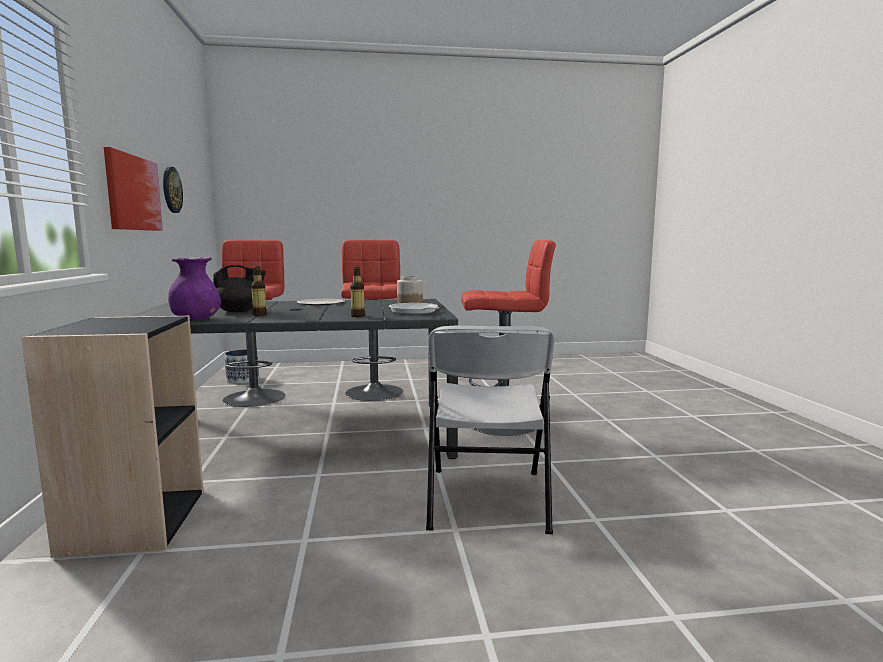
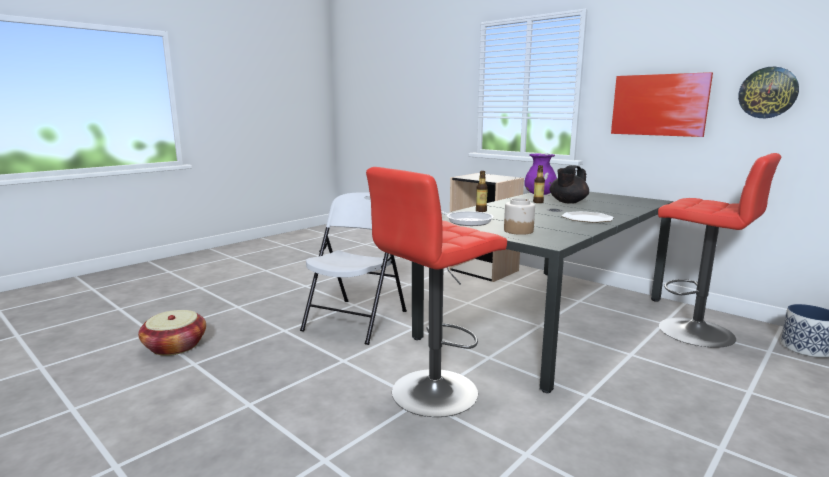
camera: 140 degrees right, 5 degrees up
(375, 392) = (655, 389): red stool -> none
(486, 499) = (356, 321): white chair -> white chair turned 60 degrees clockwise
(772, 548) = (175, 346): none -> basket

